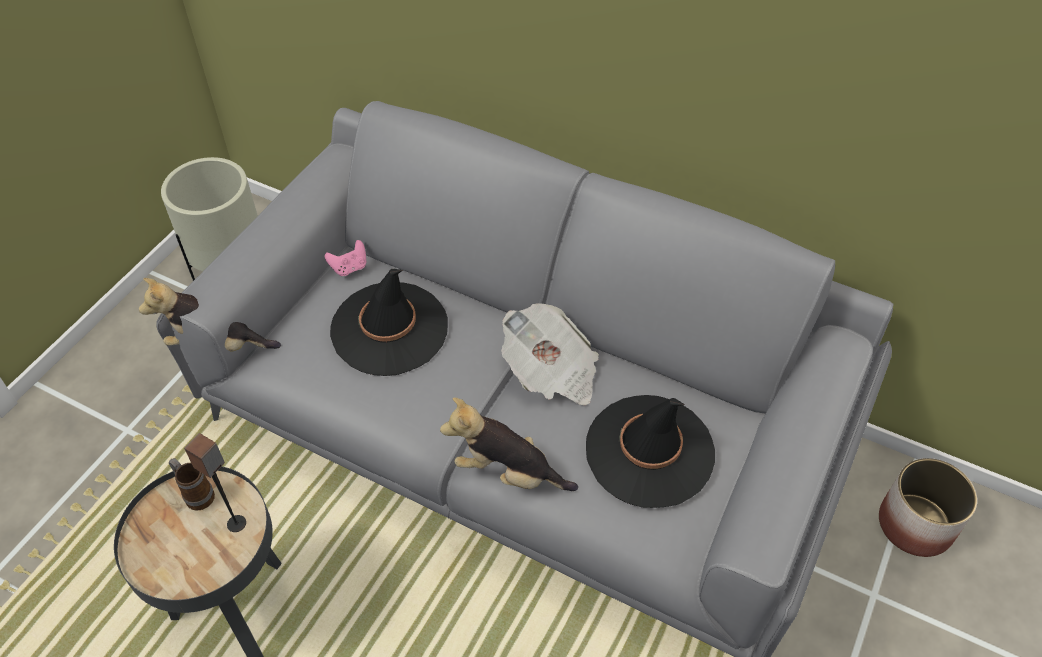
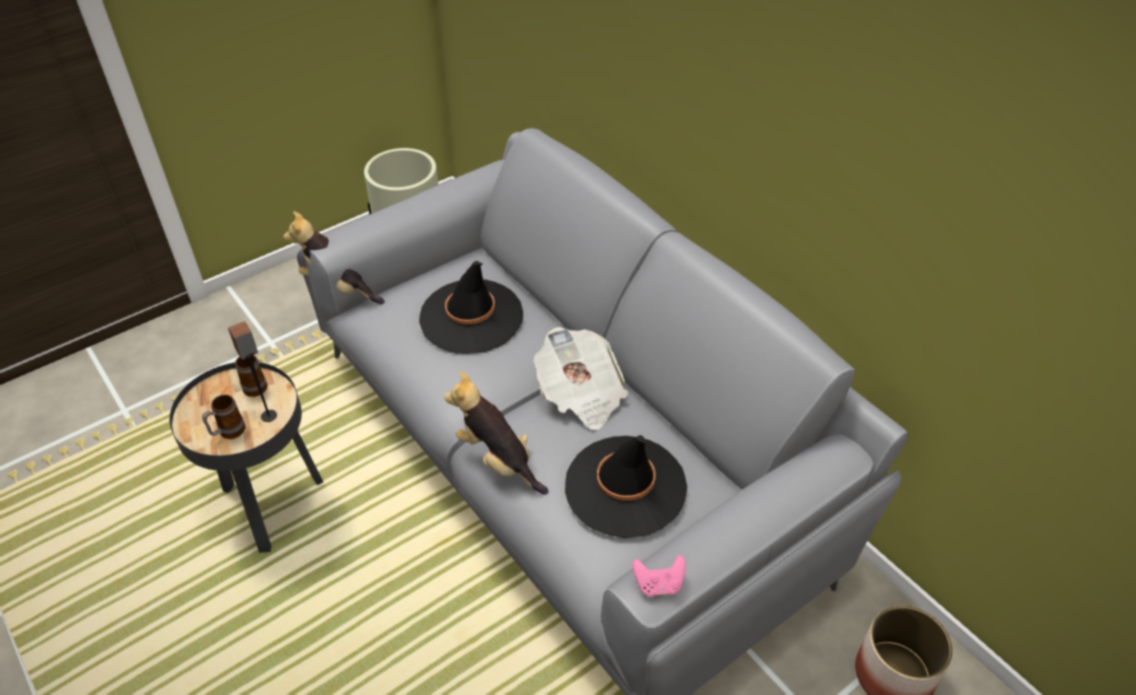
camera: 25 degrees right, 5 degrees down
(201, 562) = (228, 433): none -> mug
(349, 268) = (470, 262): pink game controller -> pink game controller (658, 584)

